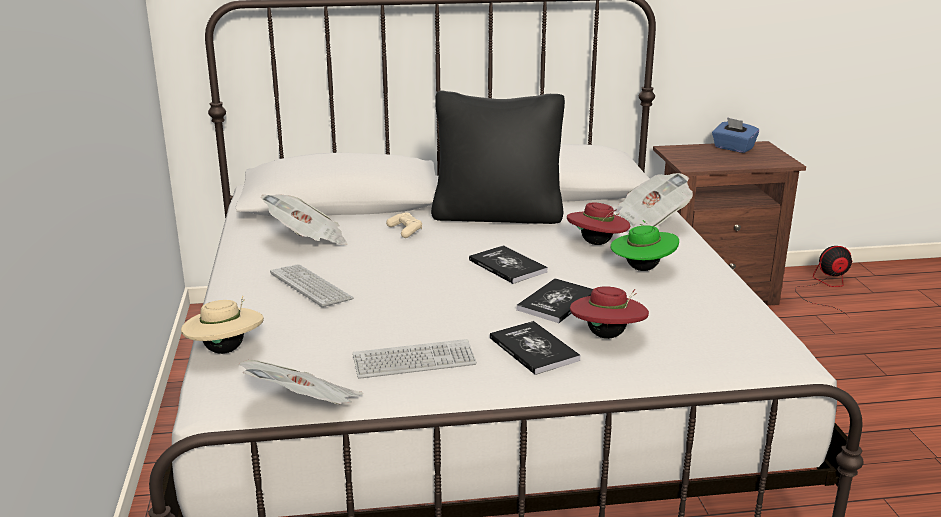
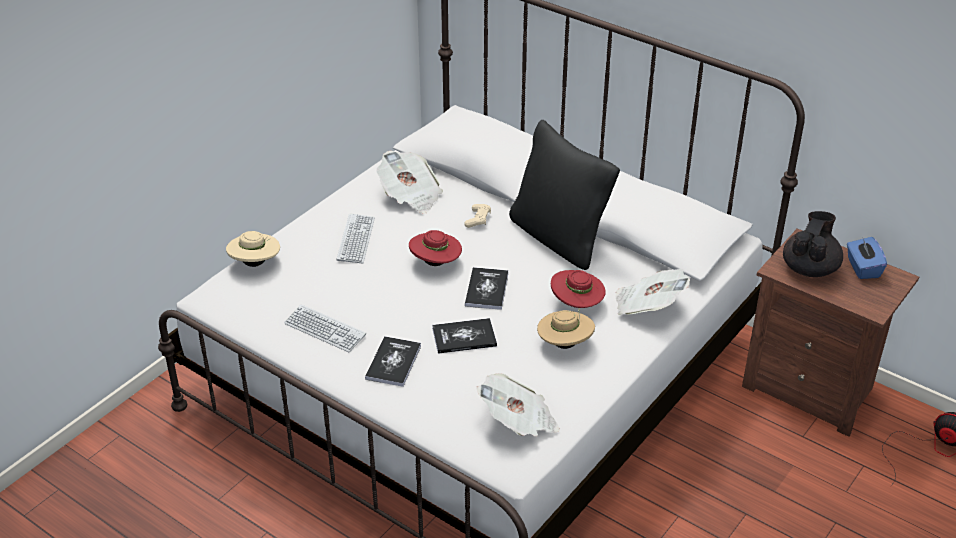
camera: 45 degrees right, 15 degrees up
(306, 409) = (236, 327): newspaper -> newspaper (519, 422)
(607, 335) = (447, 380): red hat -> red hat (435, 263)
(642, 268) = (565, 344): green hat -> beige hat
(706, 159) = (810, 268): none -> black teapot

